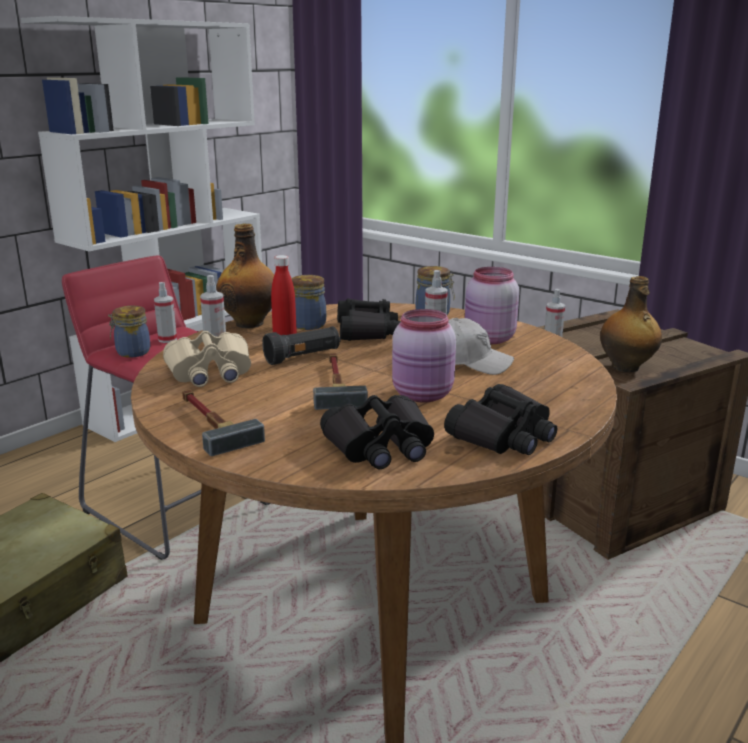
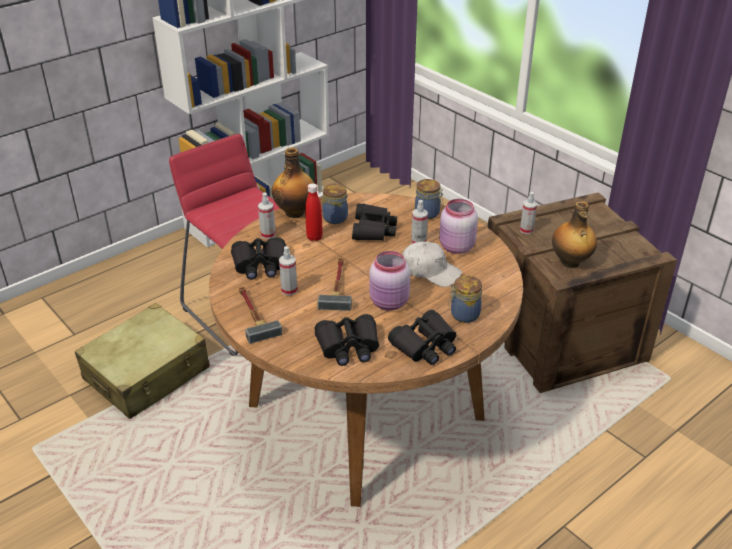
camera: 10 degrees right, 15 degrees up
(131, 352) = (216, 216): jar -> jar (463, 315)
(167, 339) = (241, 203): spray bottle -> spray bottle (289, 290)
(210, 372) = (260, 265): beige binoculars -> black binoculars
(303, 357) = (323, 255): black flashlight -> none

